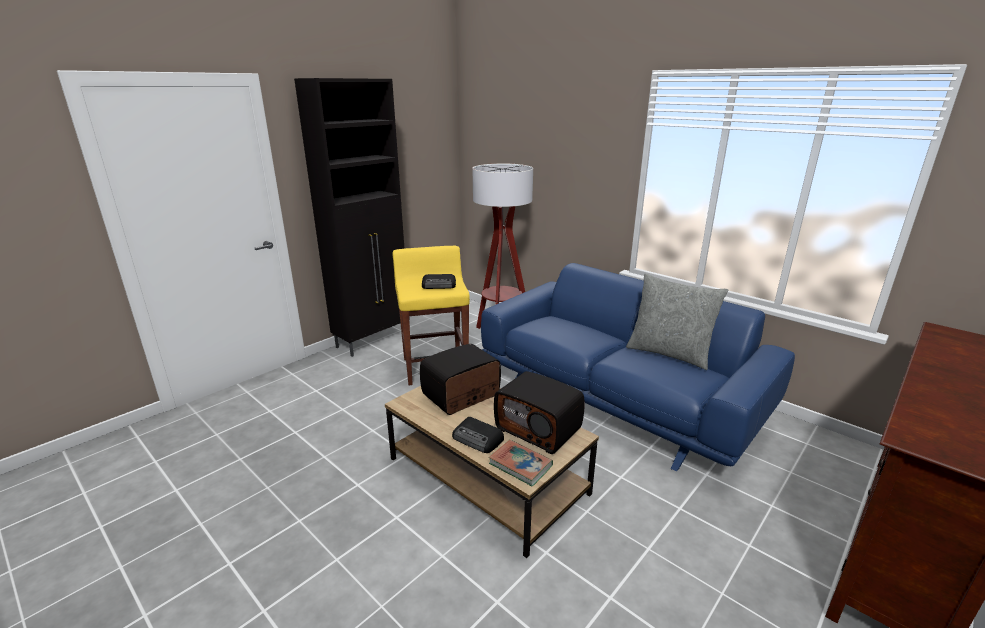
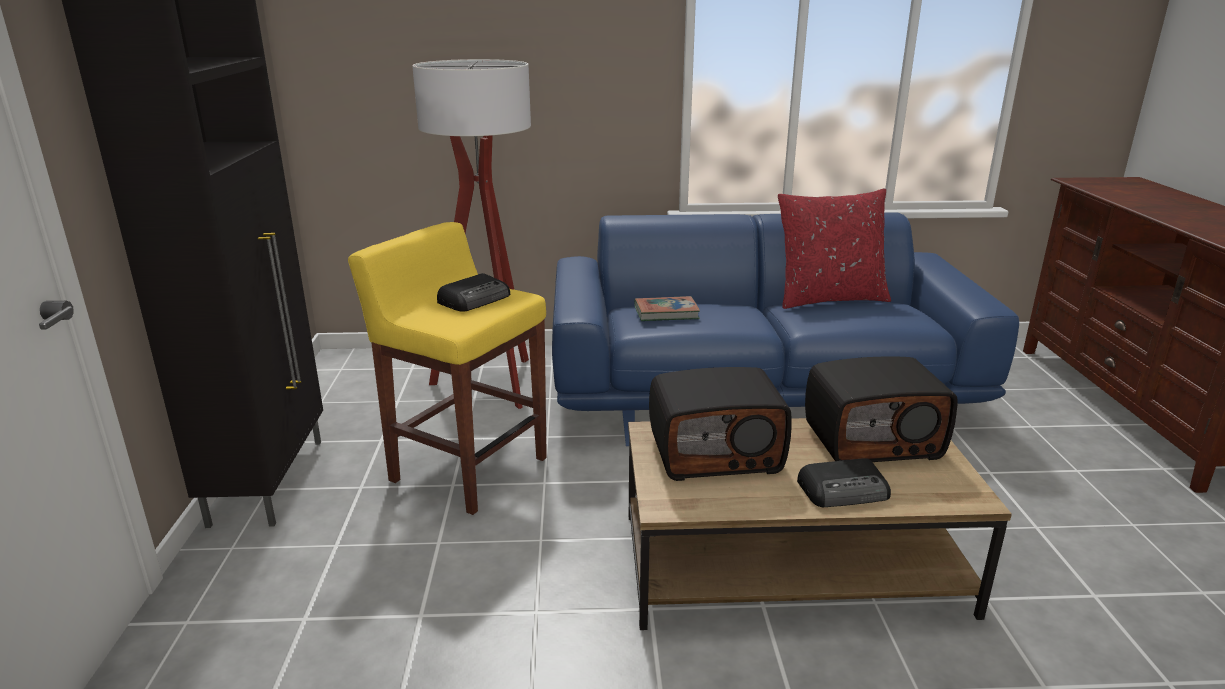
camera: 45 degrees left, 0 degrees up
(461, 396) = (715, 453): radio -> radio turned 105 degrees counterclockwise
(520, 465) = (941, 489): book -> book (666, 313)
(669, 353) = (828, 299): grey pillow -> red pillow

